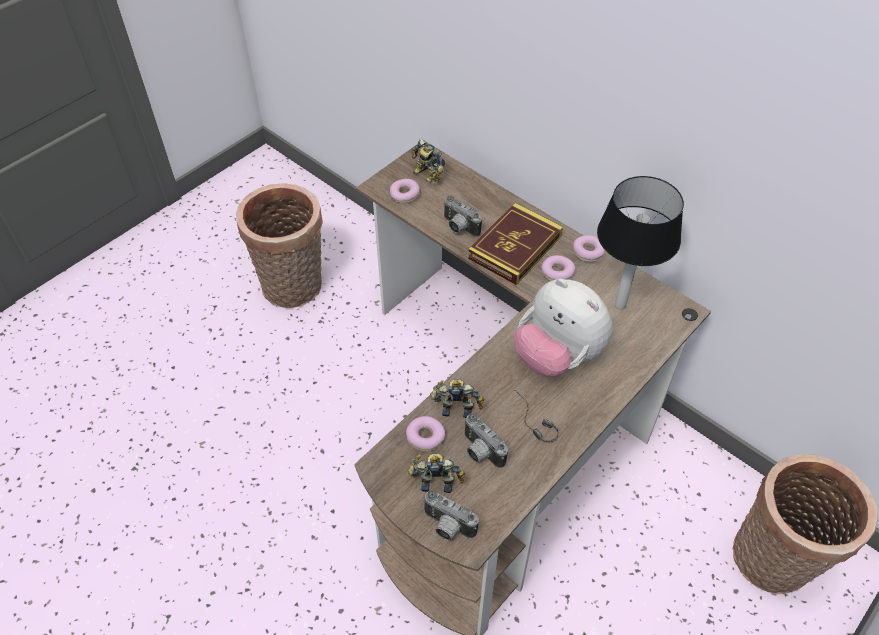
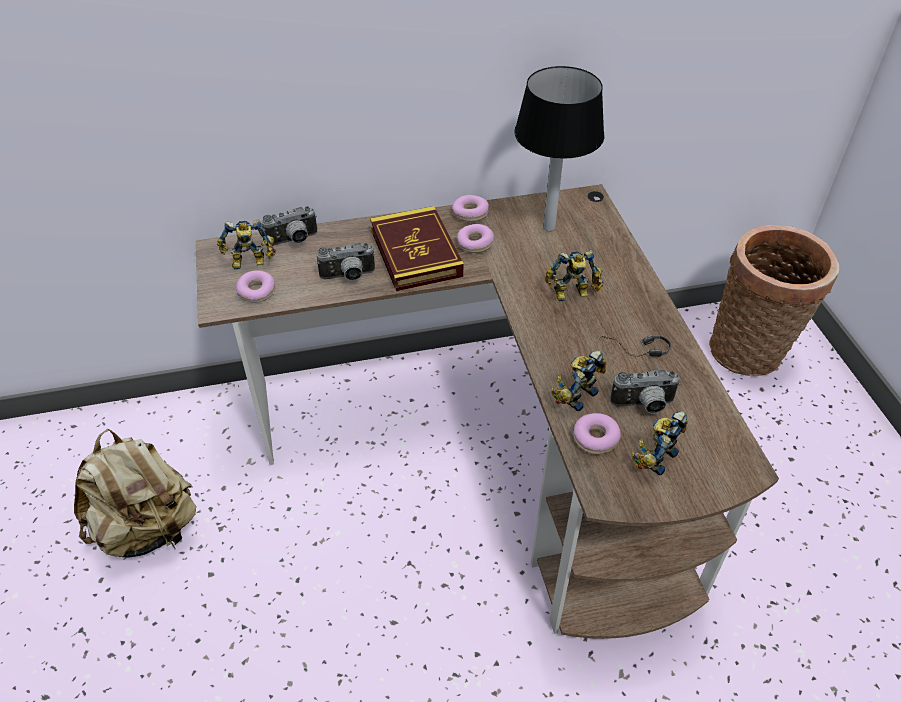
camera: 55 degrees left, 5 degrees down
(294, 288) = (148, 529): basket -> beige backpack
(447, 527) = (717, 477): camera -> camera (293, 241)
(557, 356) = (572, 294): plush toy -> toy robot

